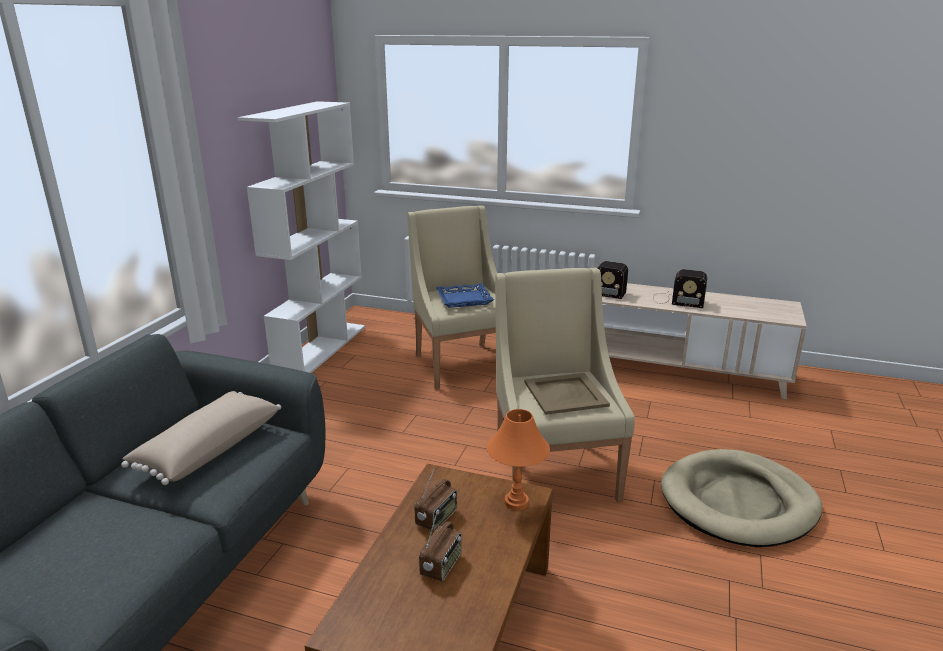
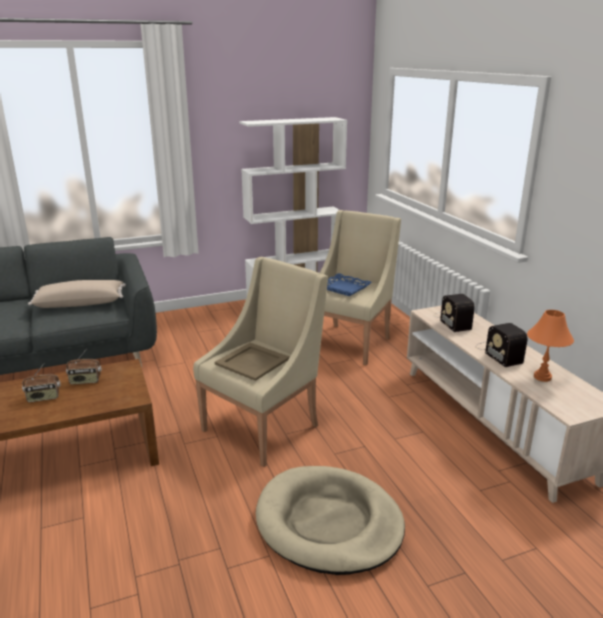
camera: 50 degrees right, 0 degrees up
(516, 502) = (124, 397): orange table lamp -> orange table lamp (542, 377)

